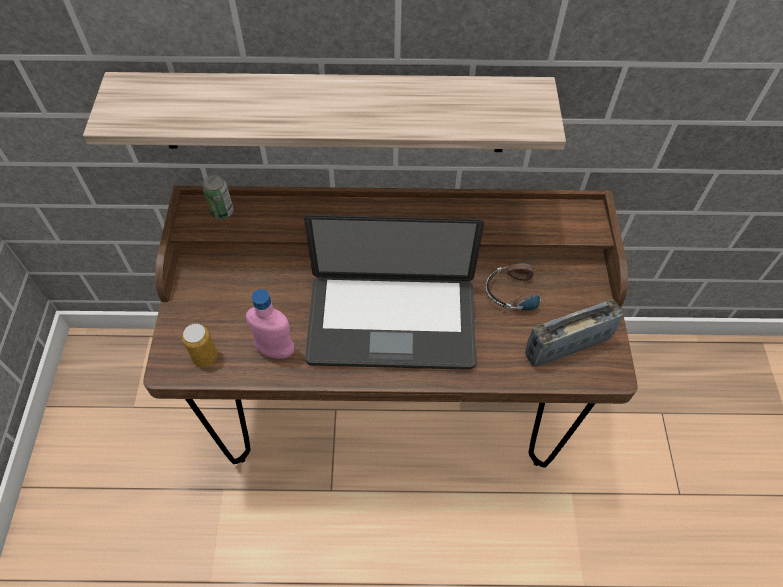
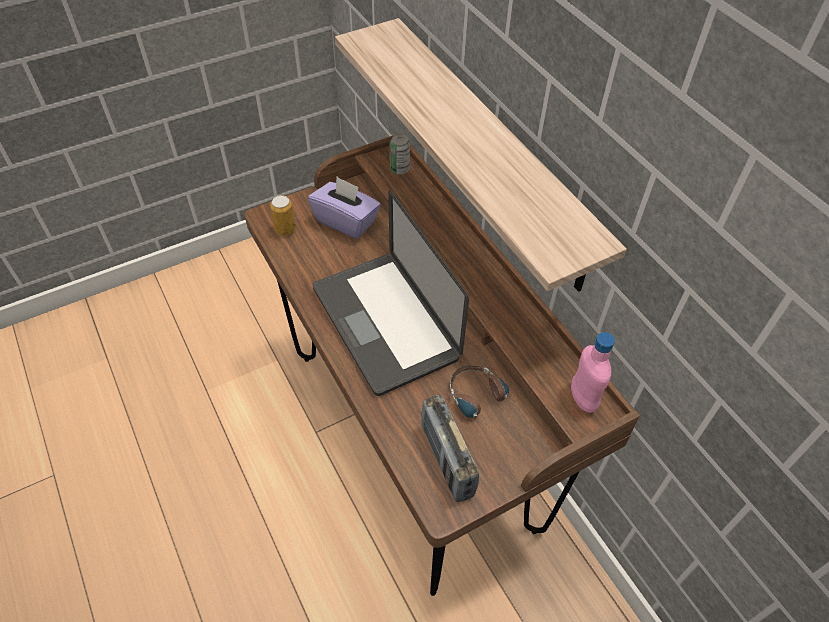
camera: 60 degrees right, 5 degrees down
(237, 296) = (346, 221): none -> purple tissue box
(275, 350) = (314, 264): pink bottle -> pink bottle (583, 398)
(567, 346) = (447, 460): radio -> radio turned 150 degrees counterclockwise

